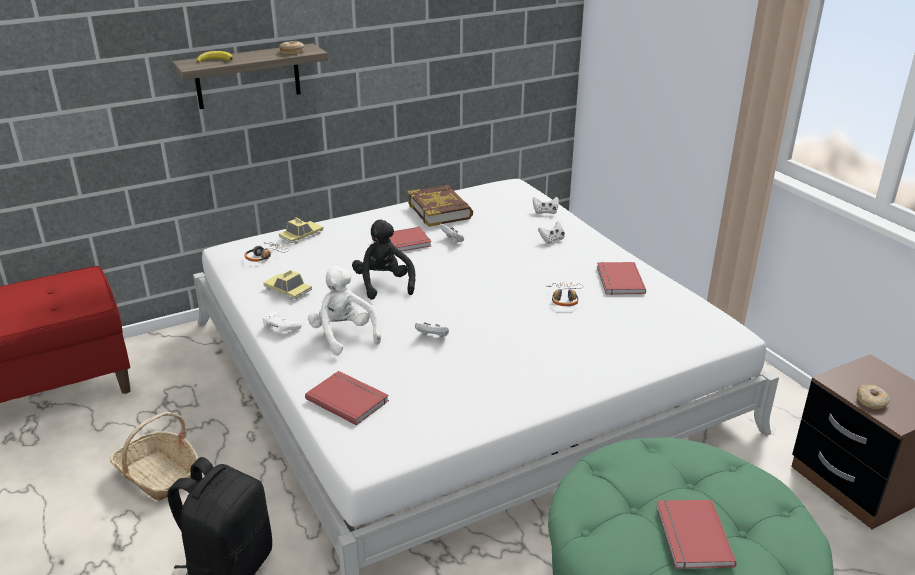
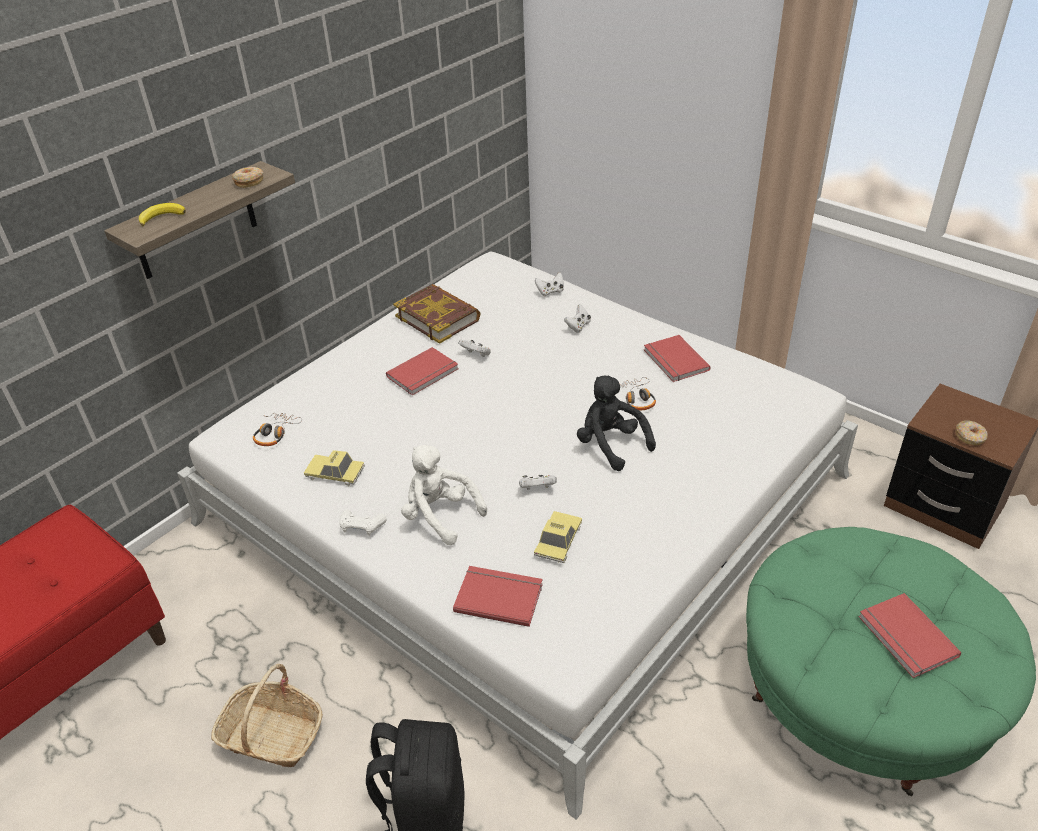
camera: 20 degrees left, 10 degrees up
(301, 236) = (299, 393): toy car -> toy car (558, 541)
(384, 284) = (440, 434): black plush toy -> black plush toy (611, 445)

